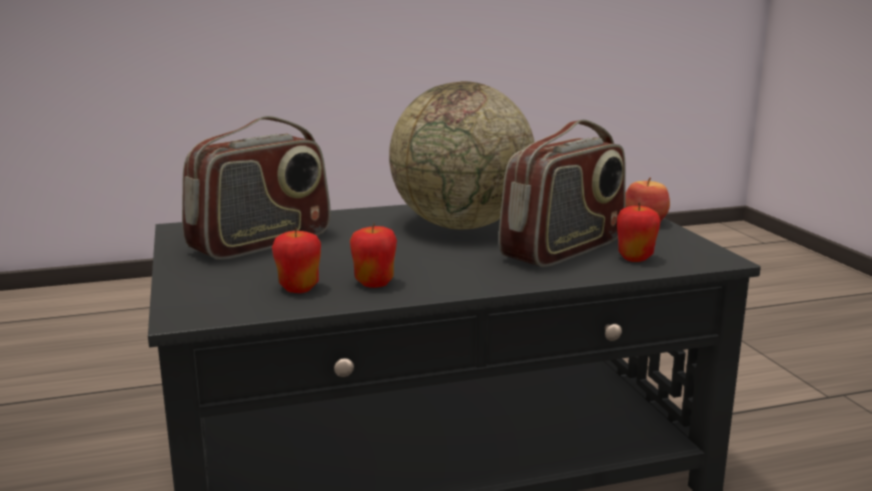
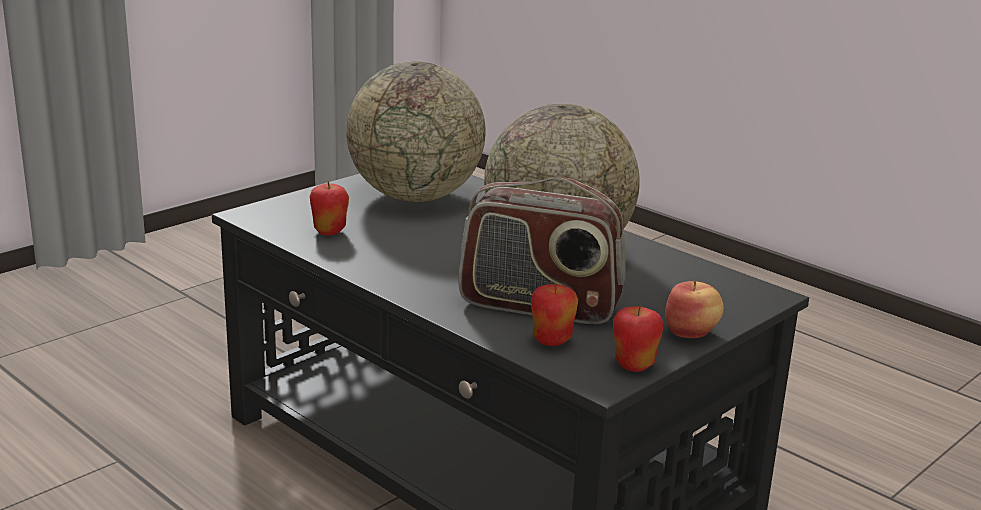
camera: 60 degrees right, 5 degrees up
(261, 243) = (415, 196): radio -> globe
(374, 283) = (365, 252): apple -> apple (634, 365)

